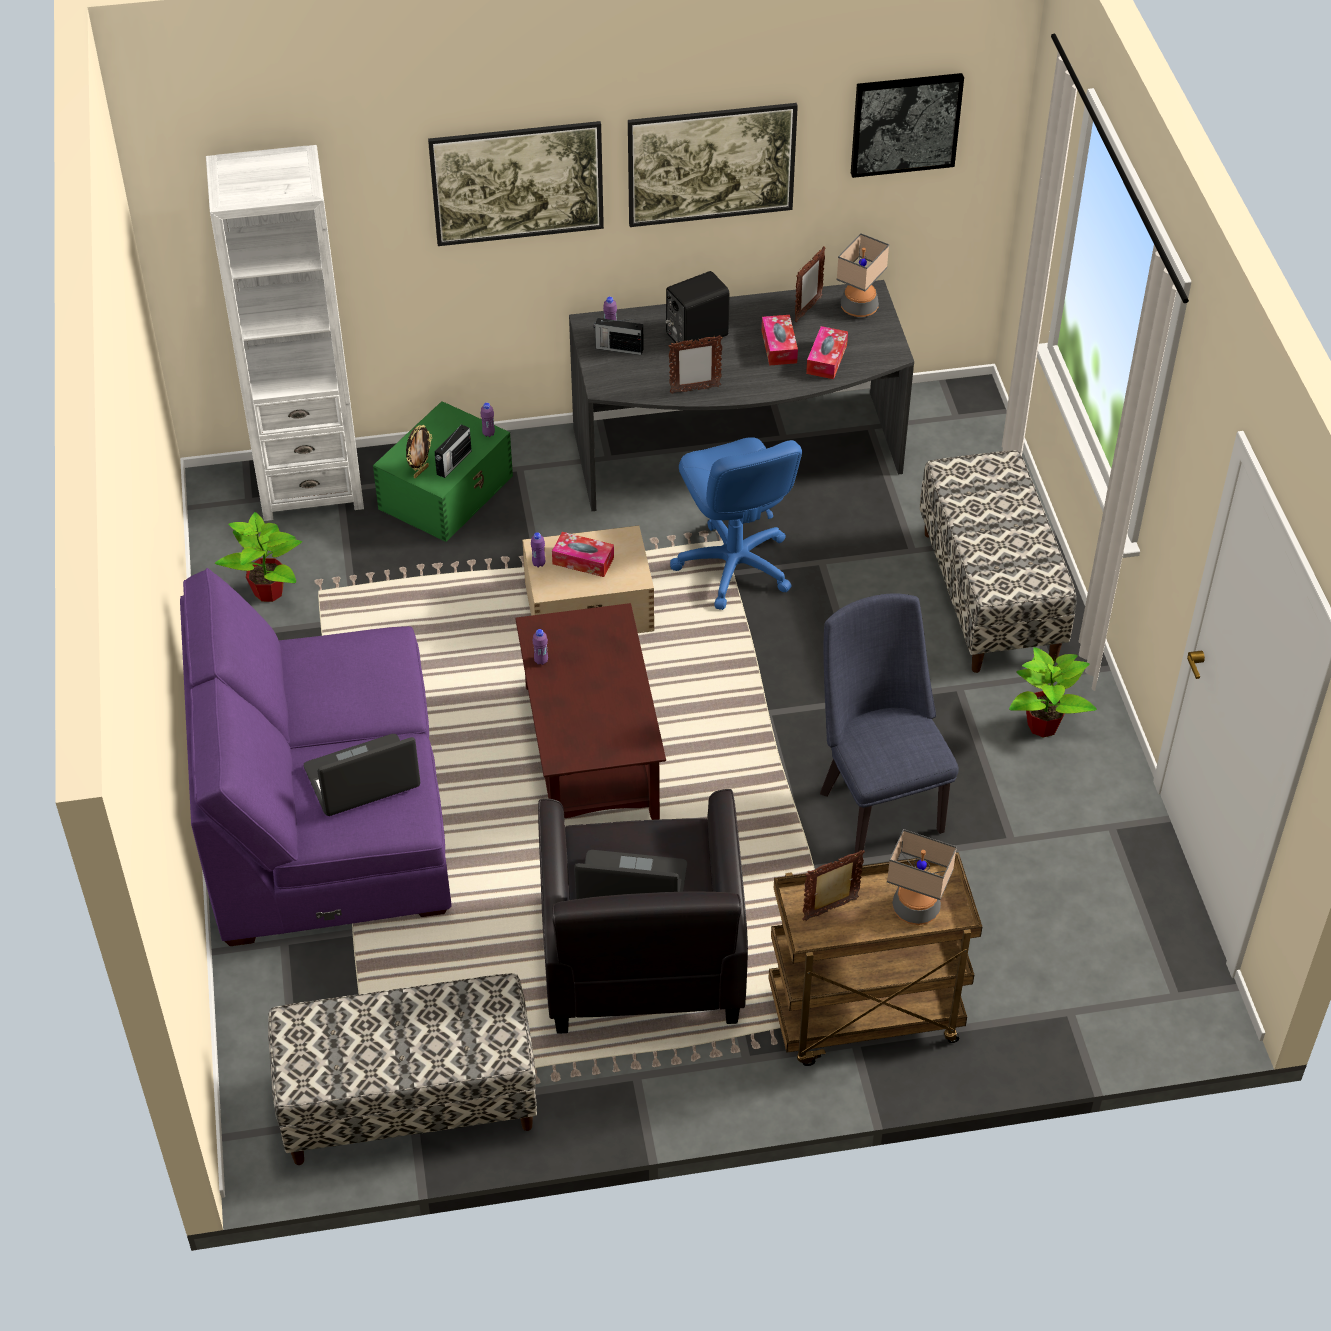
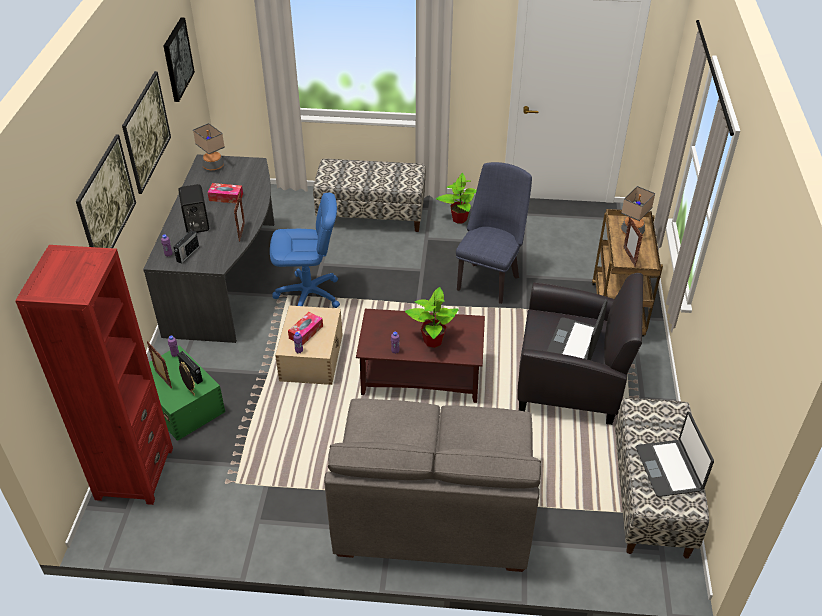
camera: 75 degrees left, 5 degrees down
(270, 591) = (222, 510): potted plant -> potted plant (433, 340)
(311, 486) = (134, 473): white bookcase -> red bookcase
(327, 820) = (434, 506): purple sofa -> grey sofa
(362, 779) = (478, 435): laptop -> laptop (669, 469)
(807, 310) = (203, 182): picture frame -> picture frame (163, 380)
(826, 359) = (246, 184): tissue box -> none
(877, 802) = (489, 279): blue chair -> blue chair turned 120 degrees clockwise

